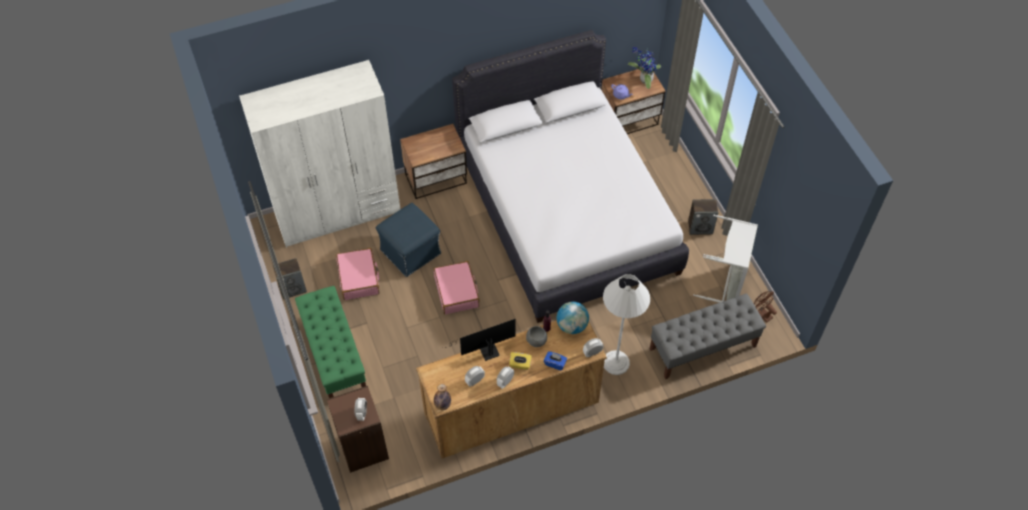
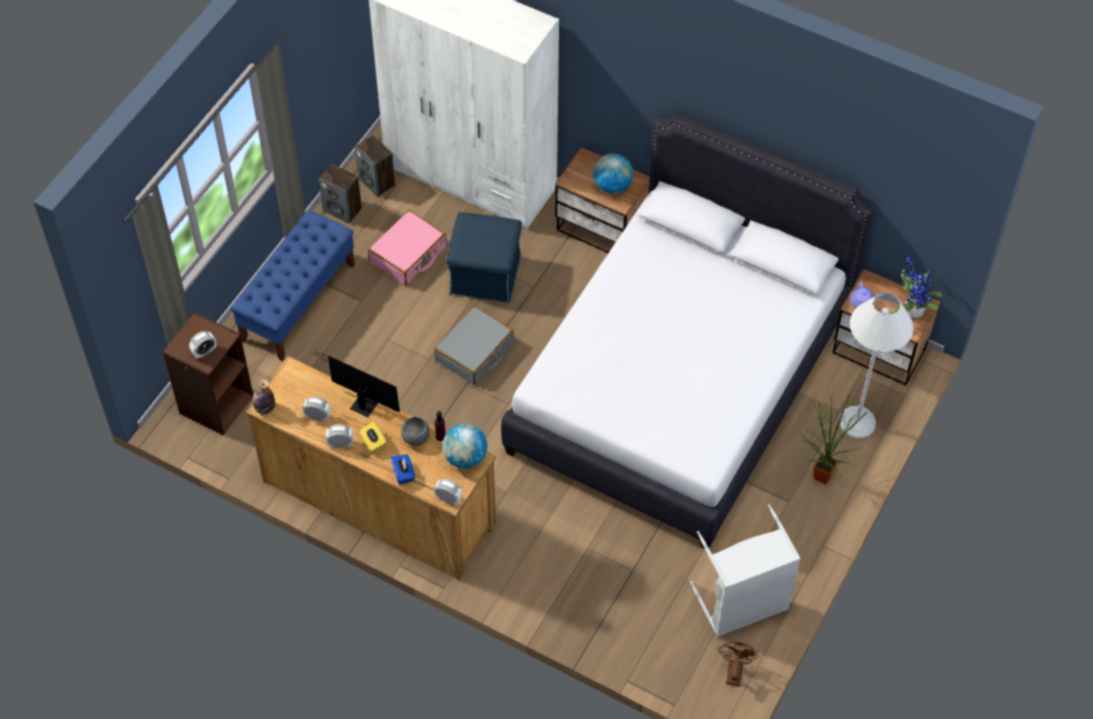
camera: 50 degrees right, 0 degrees up
(334, 355) = (298, 302): green bench -> blue bench
(441, 143) = (612, 186): none -> globe
(457, 292) = (474, 352): pink suitcase -> grey suitcase
(616, 363) = (525, 563): white floor lamp -> white floor lamp (856, 422)
(678, 196) = (819, 475): none -> potted plant
(700, 227) = (796, 527): speaker -> speaker (377, 182)
(702, 348) = (626, 638): grey bench -> none

